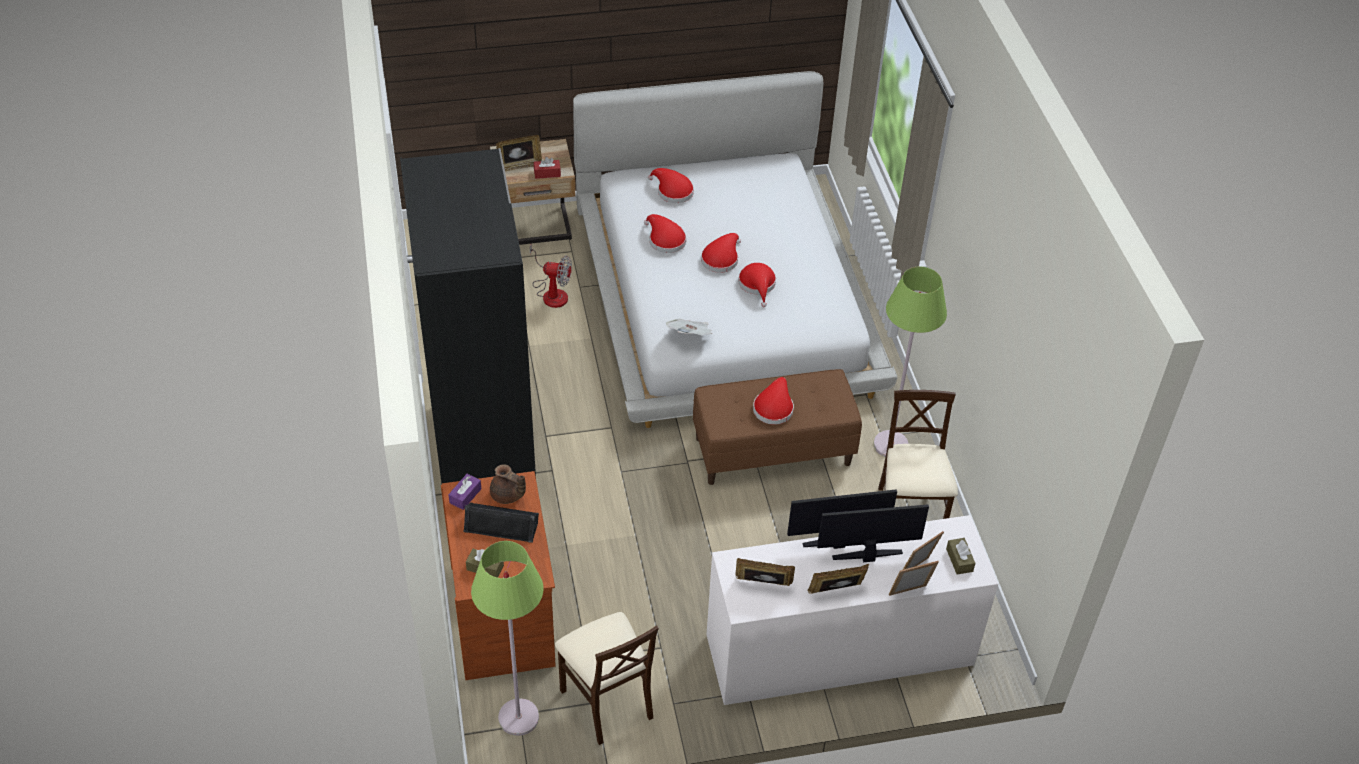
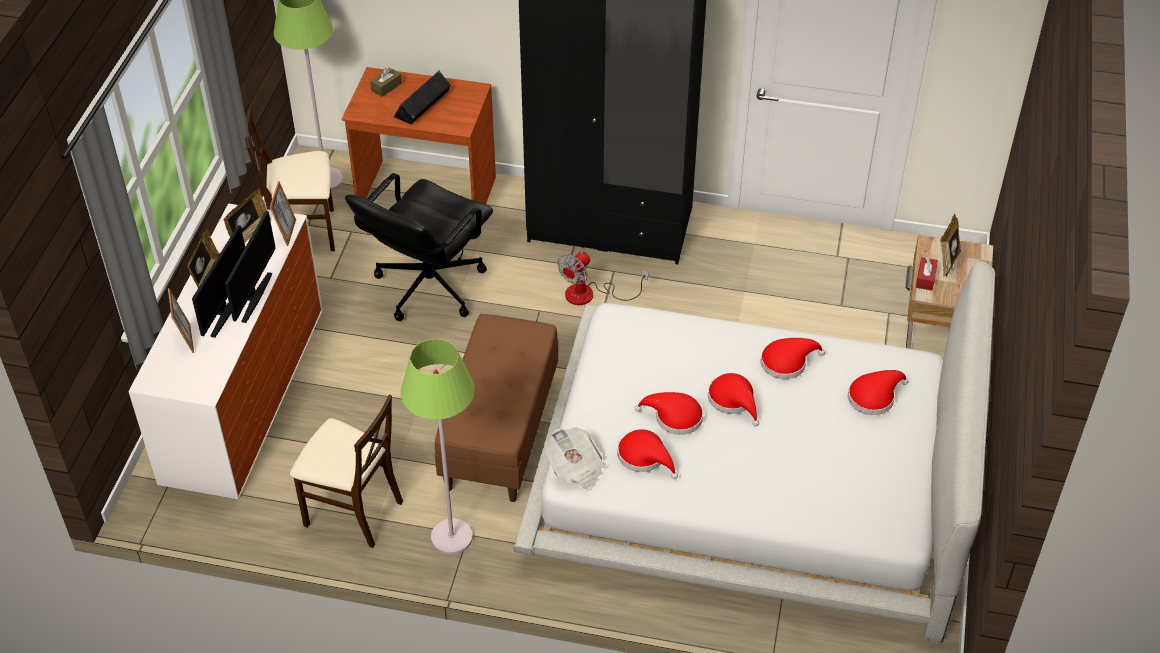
camera: 115 degrees right, 0 degrees up
(465, 496) = (468, 93): purple tissue box -> none
(507, 495) = (452, 115): brown teapot -> none
(551, 292) = (819, 329): fan -> fan (590, 295)
(632, 563) = (428, 286): none -> black office chair
(690, 336) = (623, 335): newspaper -> newspaper (576, 468)
(773, 407) = (493, 374): red hat -> red hat (645, 457)
(909, 594) = (166, 323): picture frame -> picture frame (286, 232)
(959, 560) = (173, 374): brown tissue box -> none

